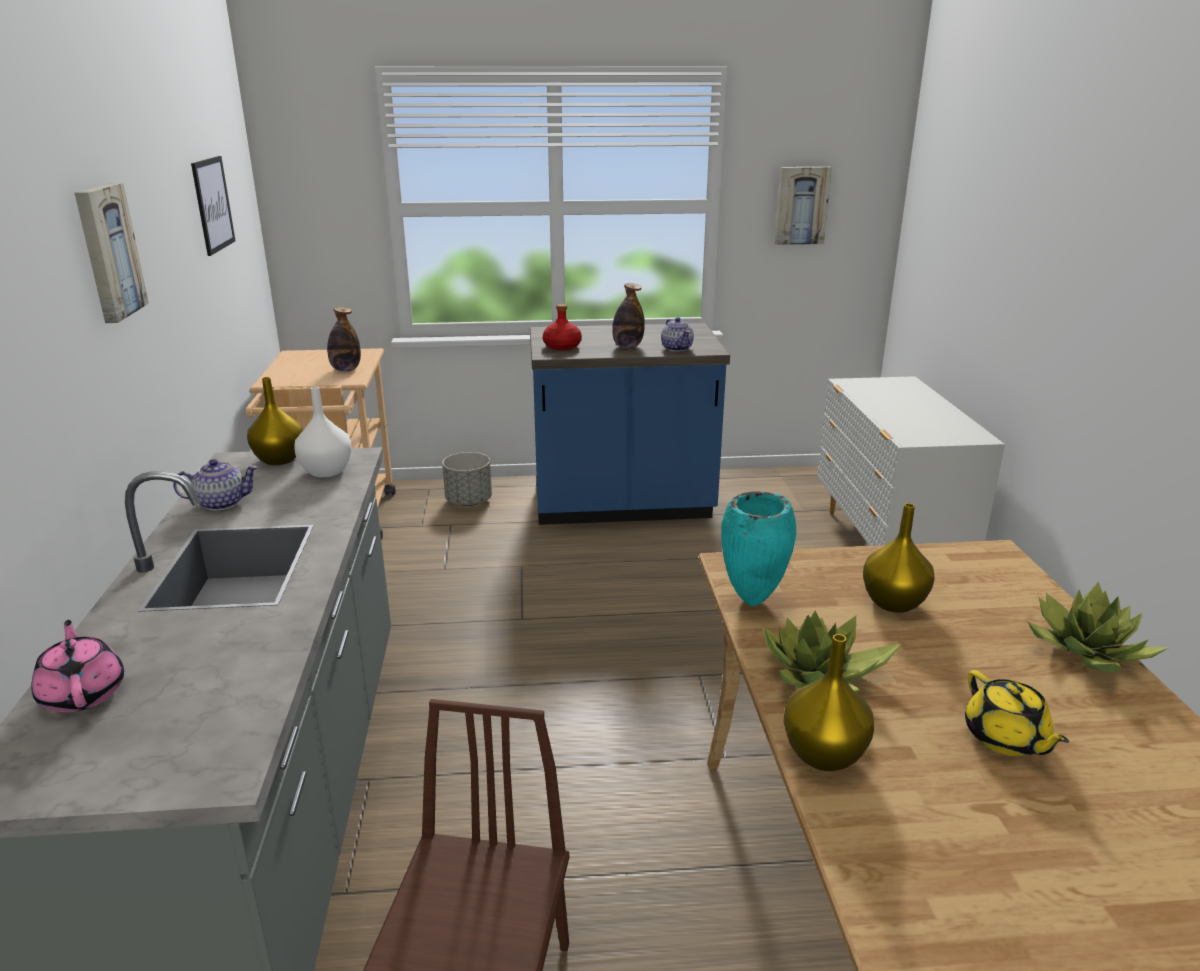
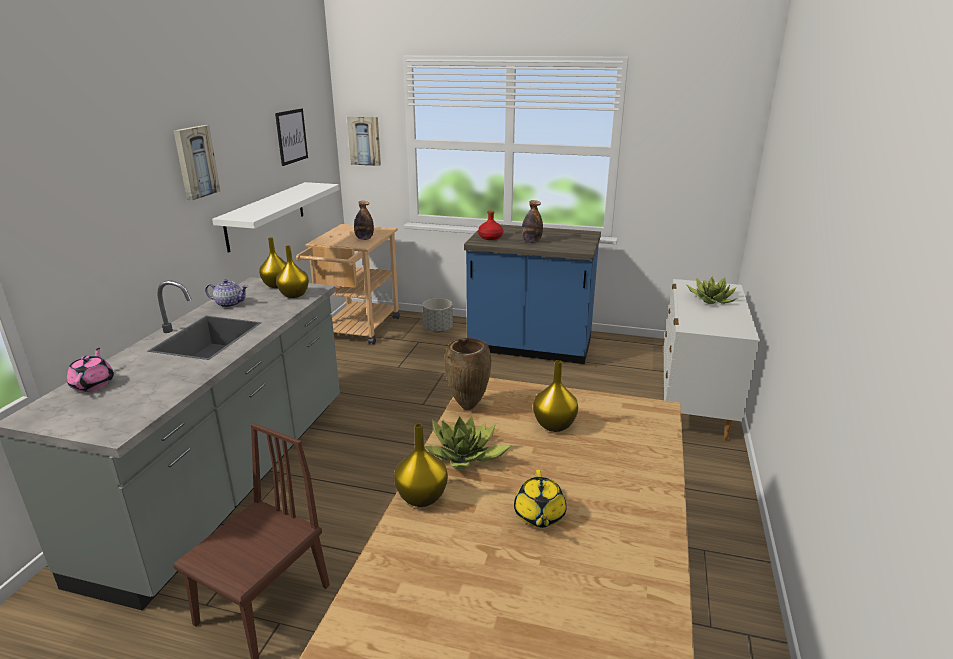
camera: 20 degrees right, 0 degrees up
(199, 344) = (266, 215): none -> white shelf
(327, 472) = (294, 295): white vase -> yellow vase
(677, 348) = (562, 246): teapot -> none
(753, 602) = (468, 408): turquoise vase -> brown vase
(801, 205) = (679, 154): picture -> picture (365, 140)
(1088, 651) = (652, 480): potted plant -> potted plant (711, 300)

